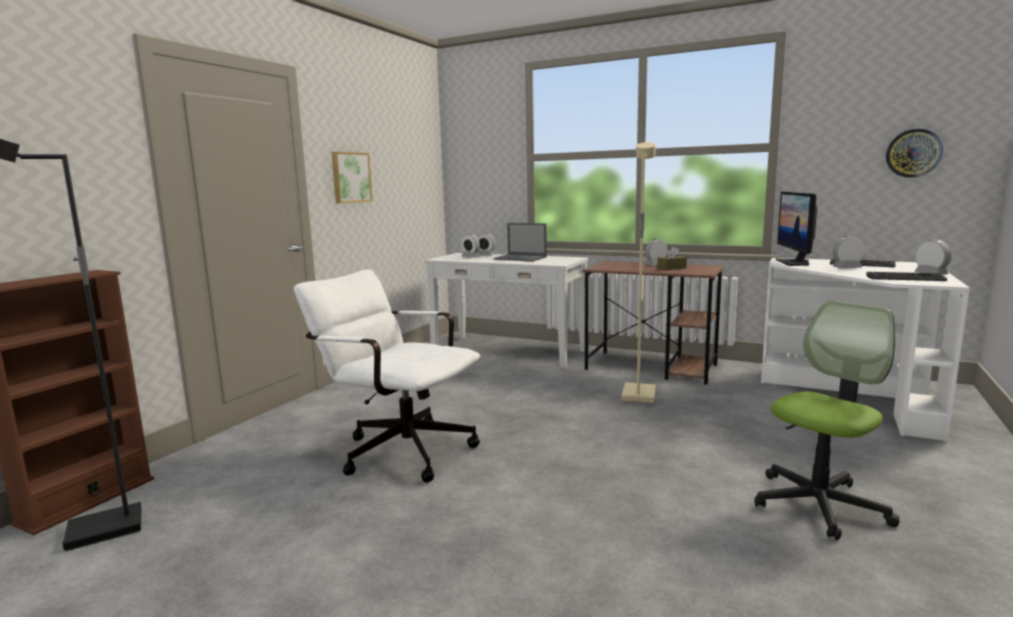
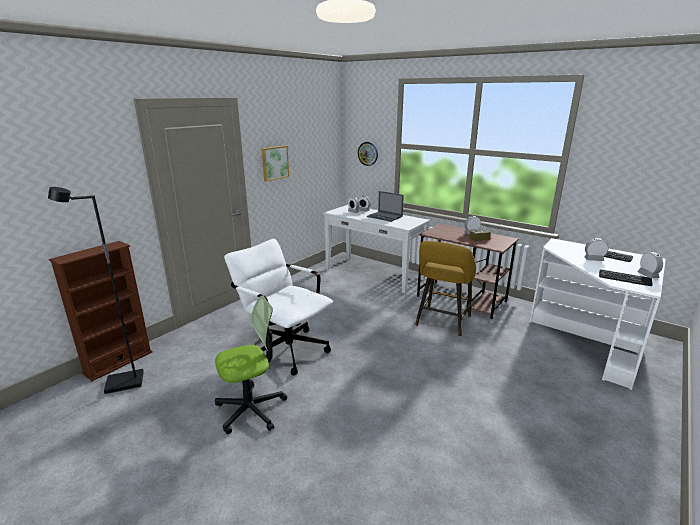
camera: 10 degrees right, 10 degrees up
(637, 395) = (442, 322): beige floor lamp -> yellow stool
(794, 262) = (562, 247): monitor -> none
(819, 504) = (517, 426): office chair -> office chair (251, 409)
(913, 153) = (666, 176): wall clock -> wall clock (368, 153)

